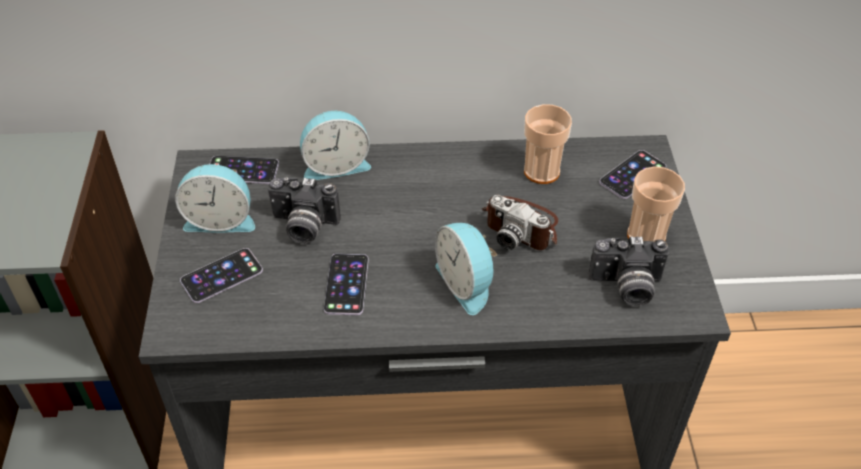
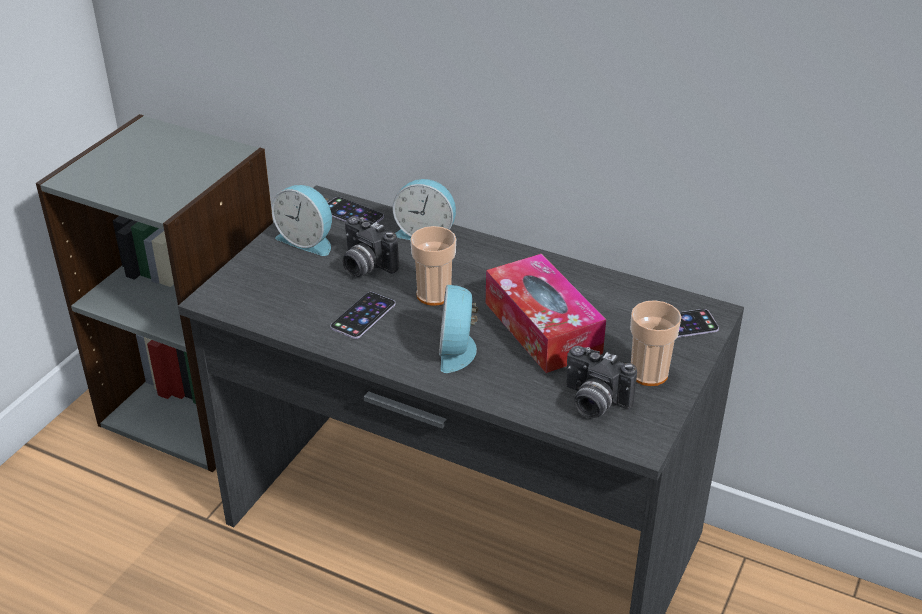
camera: 30 degrees right, 10 degrees down
(221, 276) = (276, 277): phone -> none
(522, 226) = (542, 327): camera -> tissue box
(541, 171) = (597, 295): cup -> cup (434, 295)

